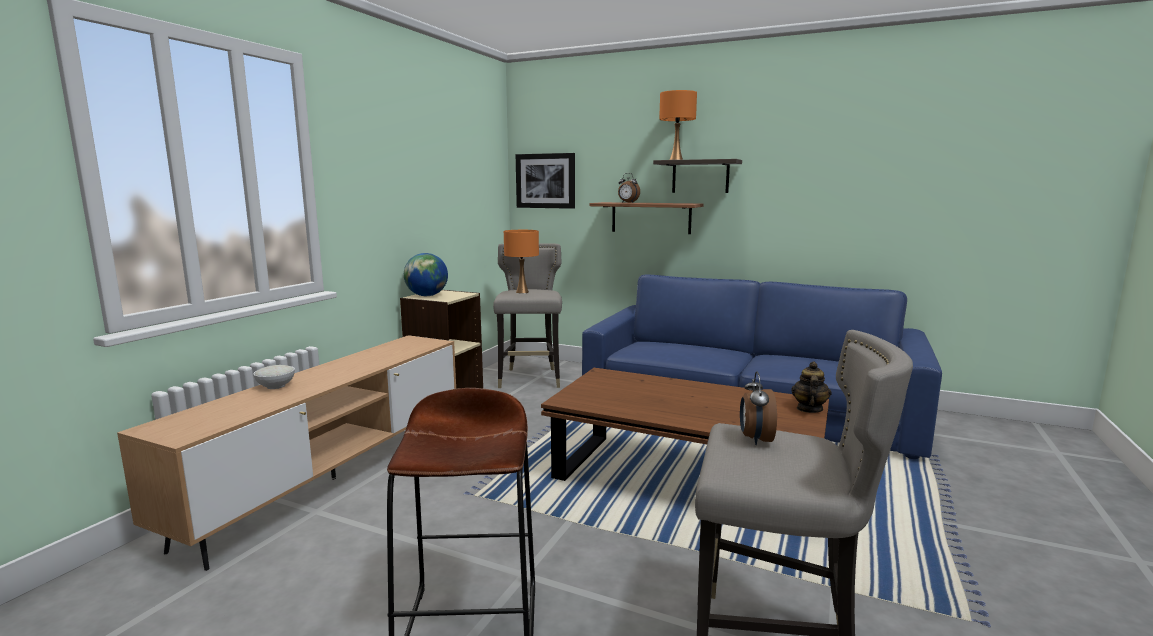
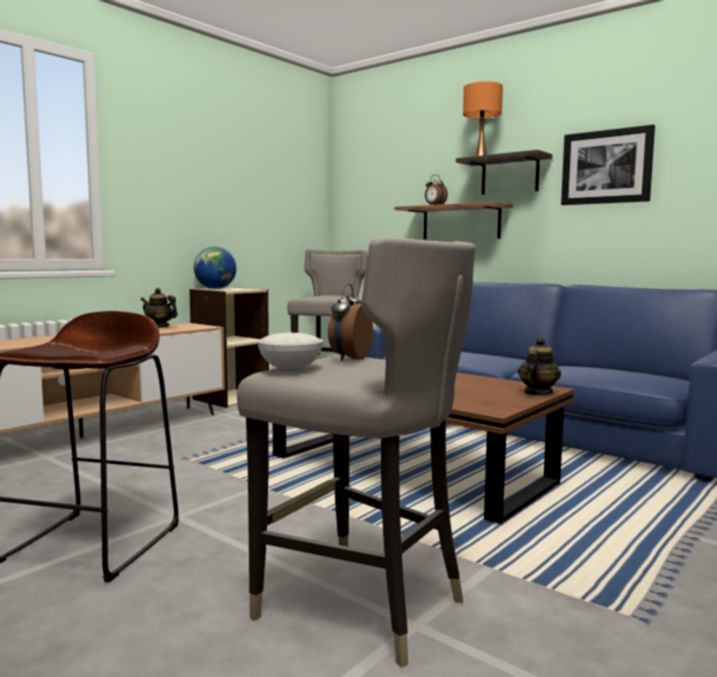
camera: 15 degrees right, 5 degrees down
(276, 386) = (29, 339): white bowl -> white bowl (291, 368)
(388, 347) = (159, 327): none -> teapot
(522, 292) = (321, 296): orange table lamp -> none
(545, 181) = (363, 190): picture -> picture (606, 167)

